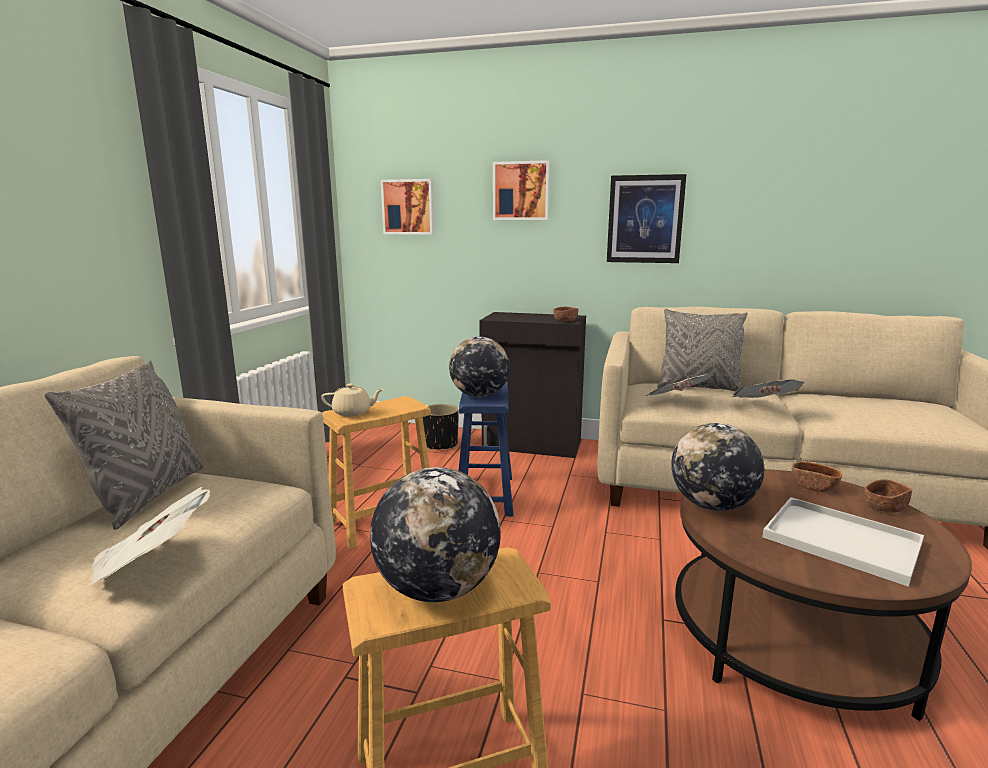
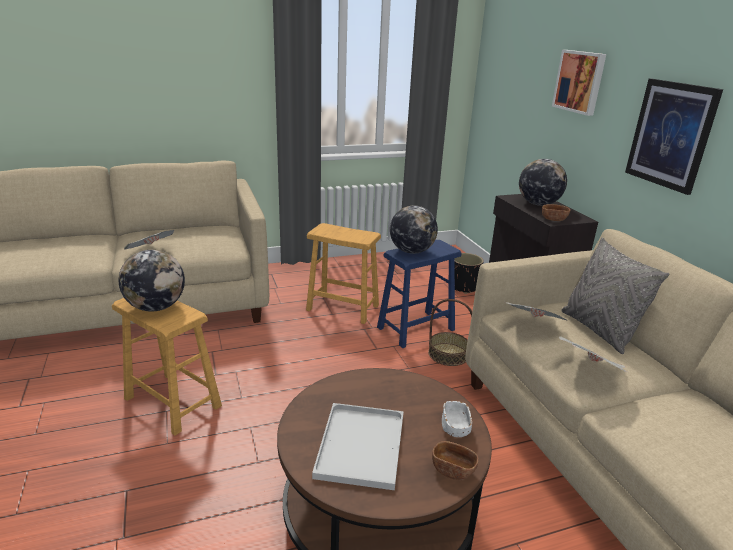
camera: 55 degrees right, 10 degrees up
(148, 495) = (200, 230): grey pillow -> none
(353, 412) = (330, 229): beige teapot -> none
(409, 207) = (510, 82): picture -> none
(549, 497) = (448, 354): none -> basket
(712, 505) = (364, 382): globe -> globe (538, 204)
(813, 487) = (455, 428): brown bowl -> white bowl

